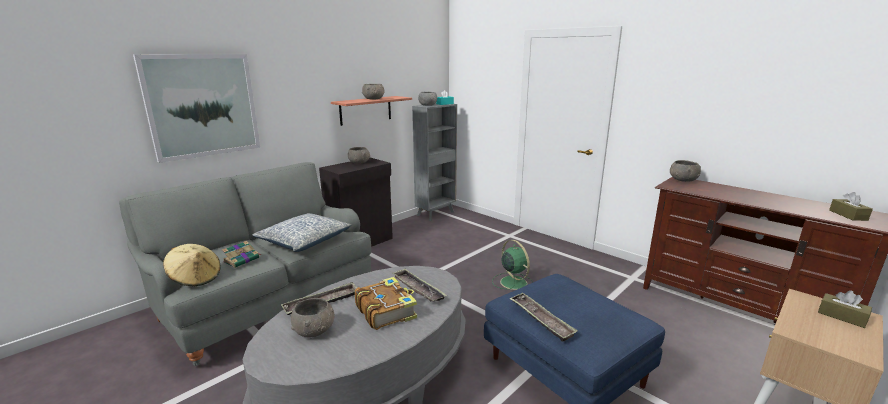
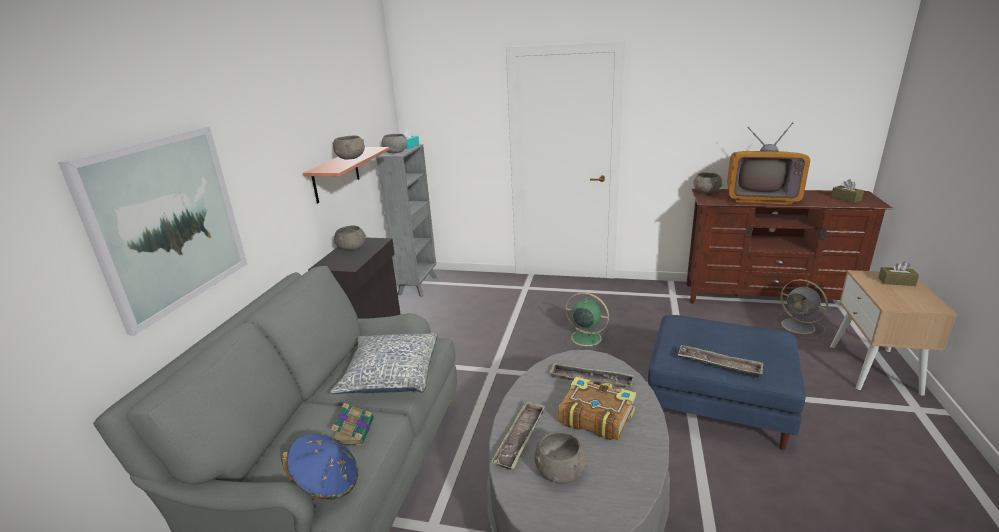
camera: 30 degrees left, 5 degrees up
(195, 278) = (327, 482): beige hat -> blue hat
(736, 195) = (761, 198): none -> television
(745, 346) = (799, 326): none -> grey fan

